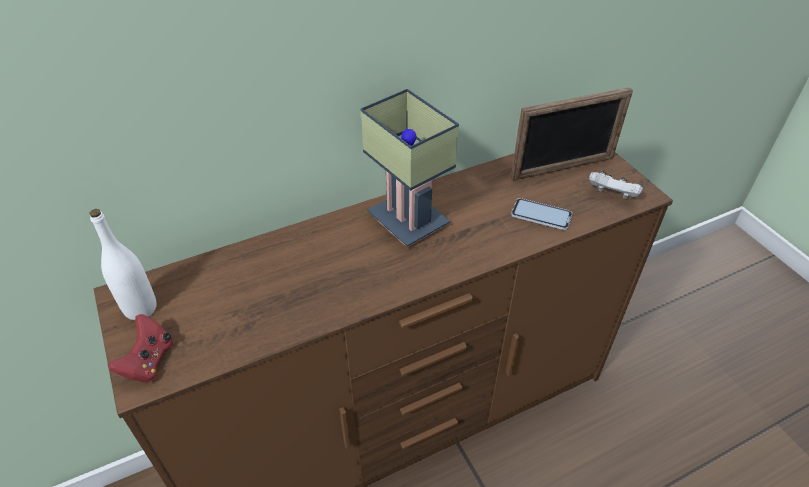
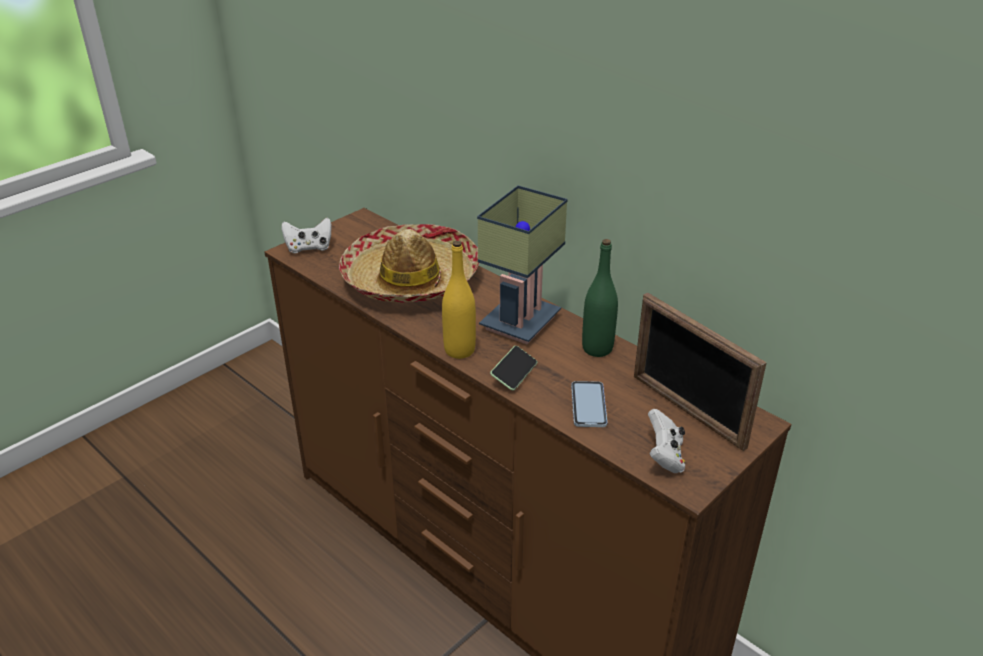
camera: 70 degrees right, 10 degrees down
(140, 308) = (353, 230): white bottle -> none
(149, 361) = (309, 248): red game controller -> white game controller
(285, 280) = (411, 279): none -> hat
(432, 273) = (459, 350): none -> yellow bottle
(467, 188) = (597, 348): none -> green bottle
(484, 247) = (514, 374): none -> phone

